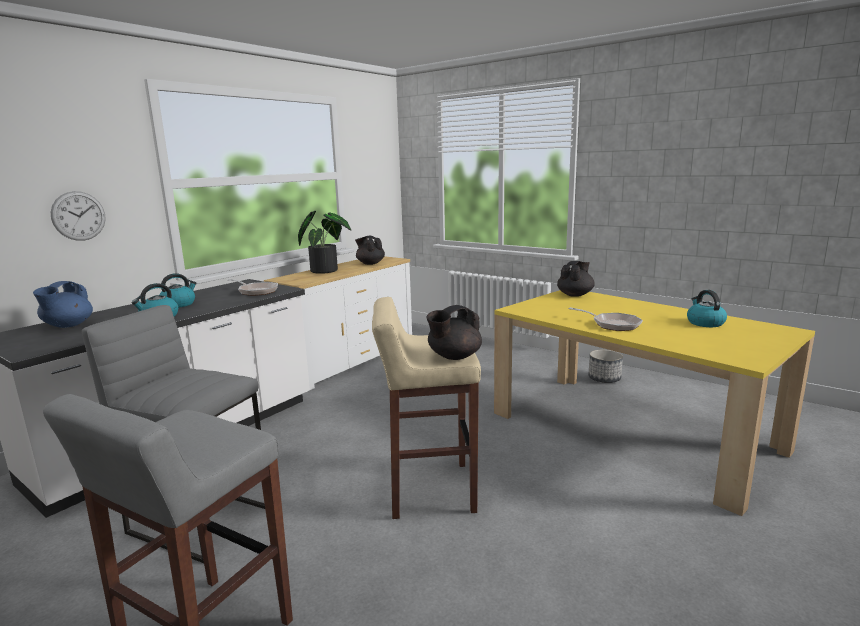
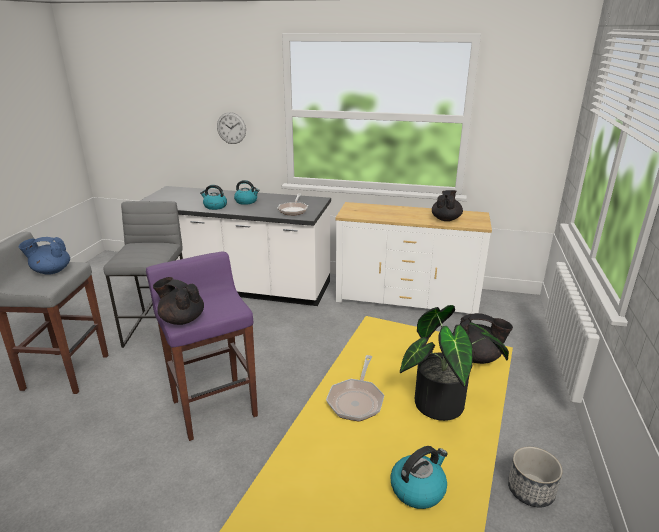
camera: 65 degrees right, 10 degrees up
(68, 325) = (192, 194): blue teapot -> blue teapot (51, 271)
(327, 270) = (398, 211): potted plant -> potted plant (445, 406)
(429, 490) = (214, 407): beige stool -> purple stool

